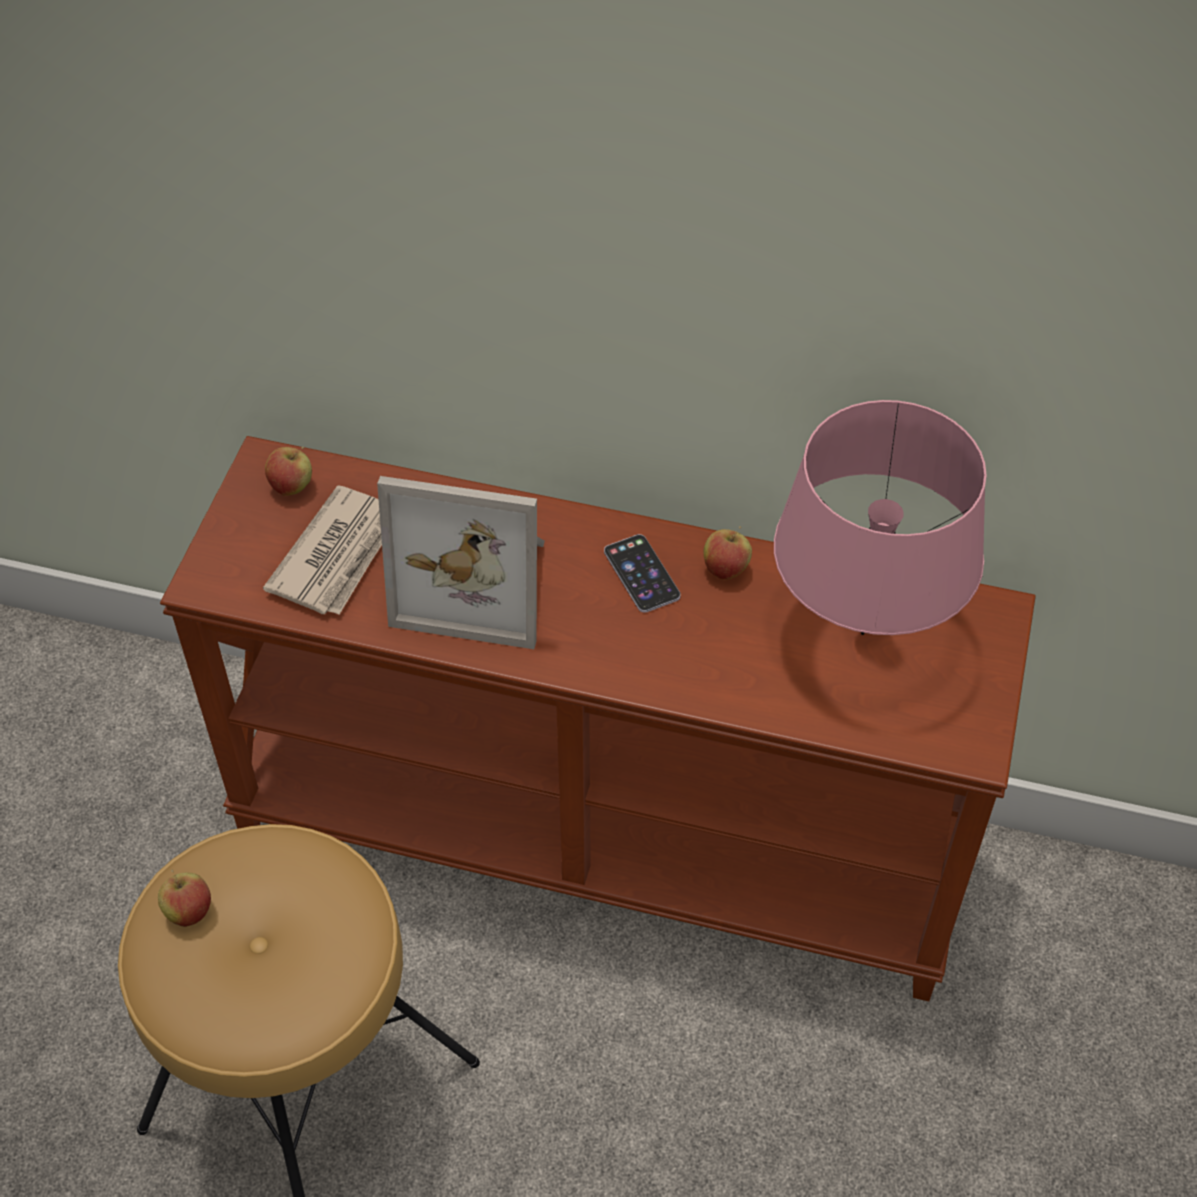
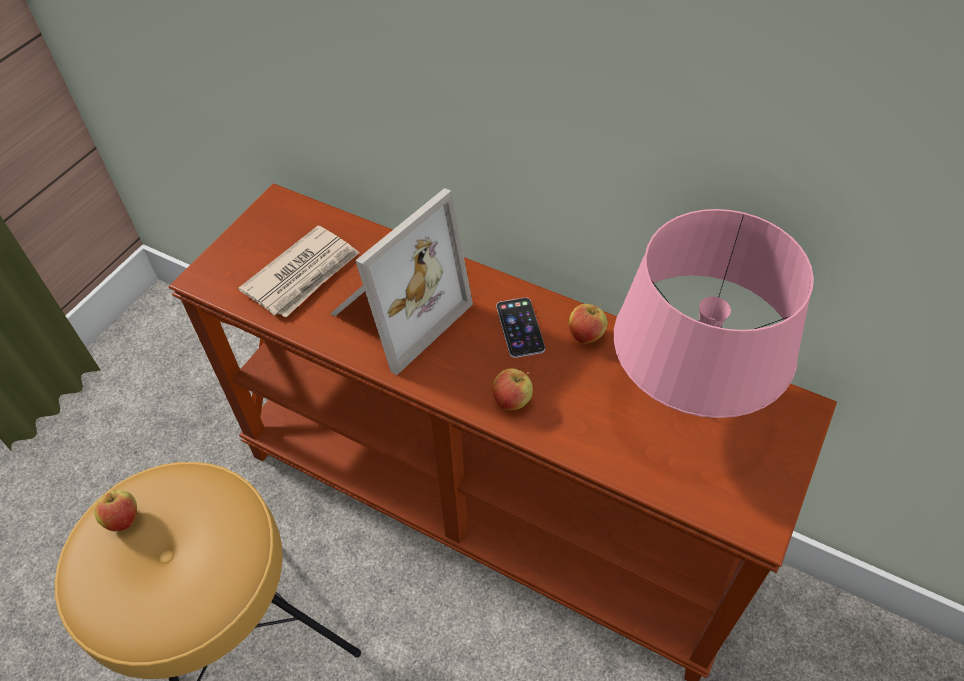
camera: 15 degrees right, 0 degrees up
(292, 487) = (289, 222): apple -> apple (512, 401)
(477, 582) = (395, 312): picture frame -> picture frame turned 75 degrees counterclockwise

